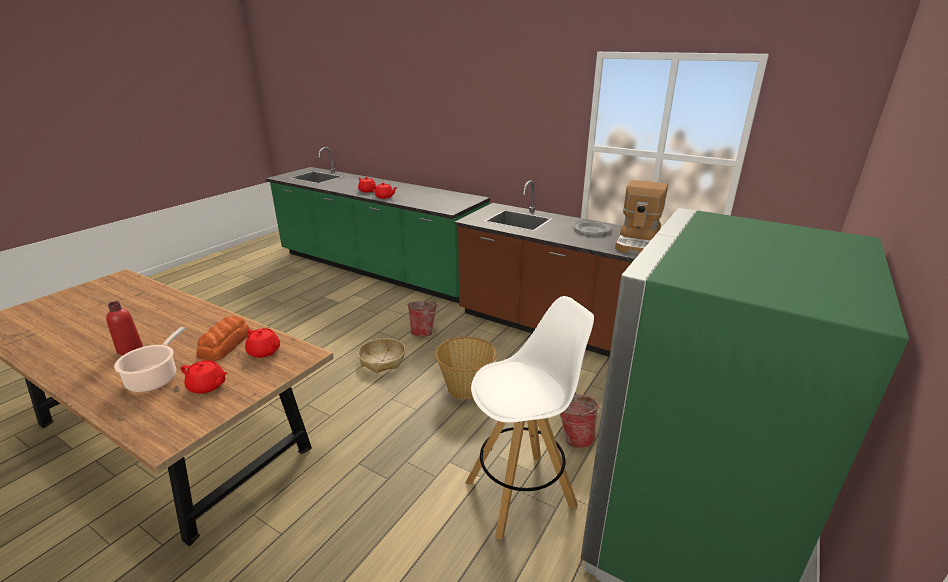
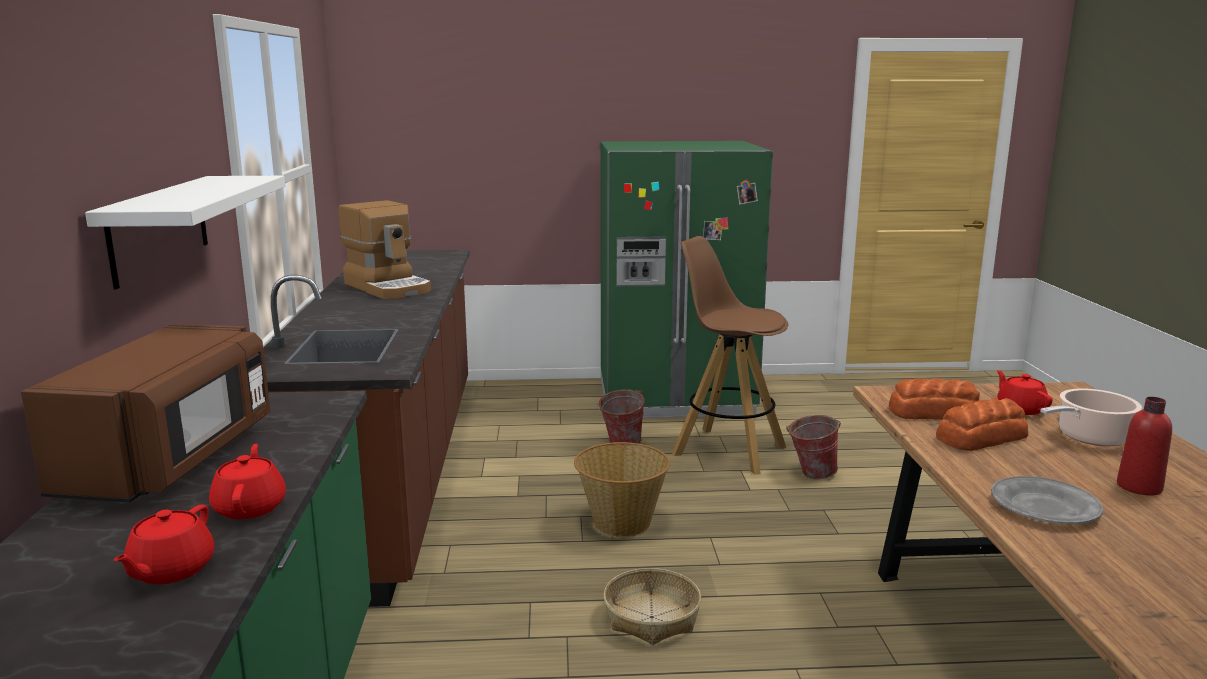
camera: 125 degrees left, 10 degrees down
(264, 352) = (933, 412): red teapot -> bread
(424, 332) = (513, 619): bucket -> bucket (810, 474)
(430, 194) = (172, 459): none -> brown microwave
(504, 139) = (159, 228): none -> white shelf
(521, 493) = (728, 450): white stool -> brown stool
(591, 229) = (355, 307): grey plate -> grey plate (1044, 507)
(638, 242) = (389, 287): coffee machine -> coffee machine turned 60 degrees clockwise

